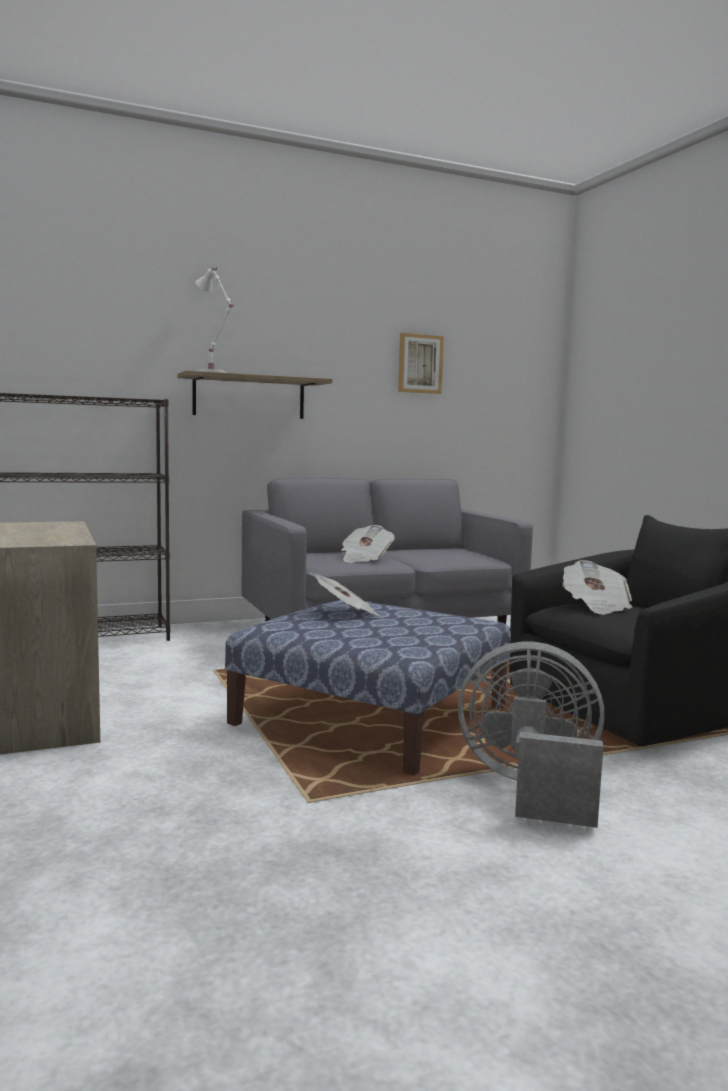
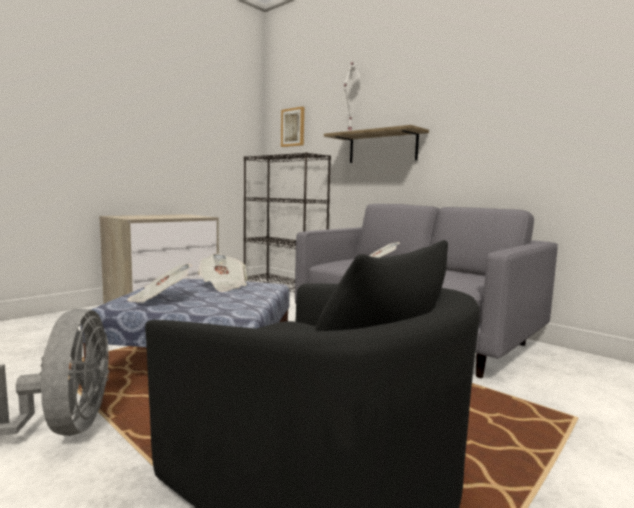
camera: 65 degrees right, 0 degrees up
(420, 364) = (527, 98): picture -> picture (293, 127)
(595, 606) = (293, 330): newspaper -> newspaper (160, 299)

